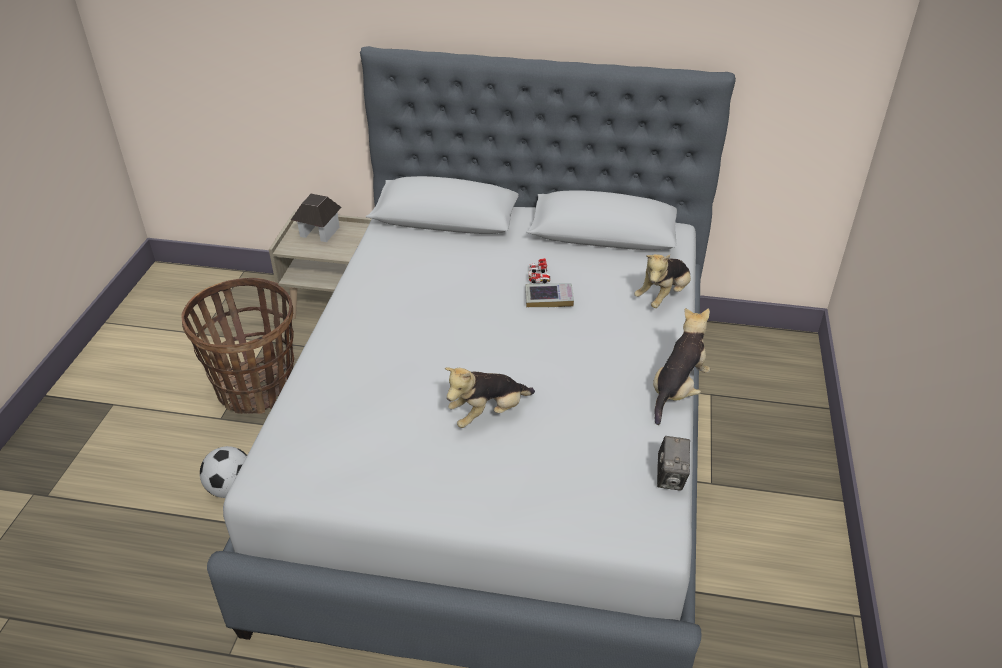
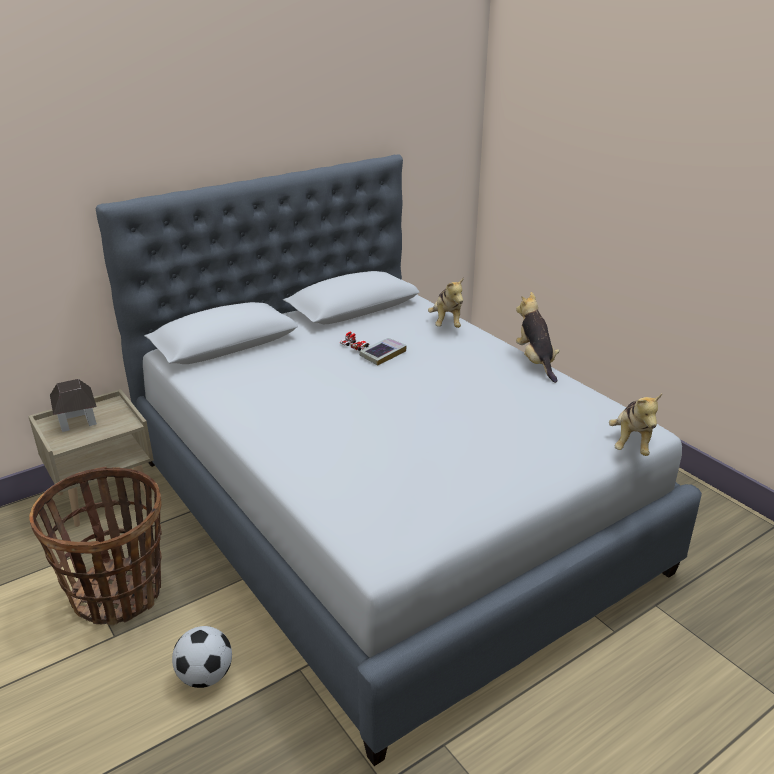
camera: 45 degrees left, 10 degrees down
(488, 413) = (457, 430): plush toy -> plush toy (631, 443)
(670, 477) = (605, 401): camera -> none

